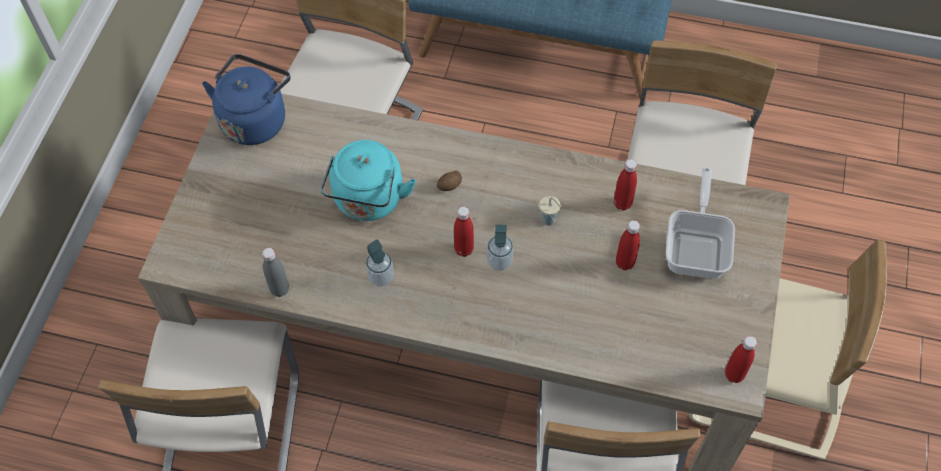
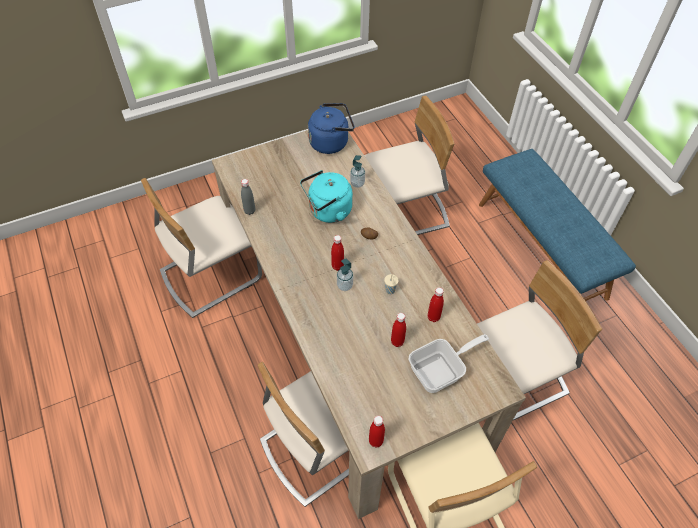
camera: 50 degrees right, 5 degrees down
(381, 277) = (291, 244): soap dispenser -> soap dispenser (357, 183)

